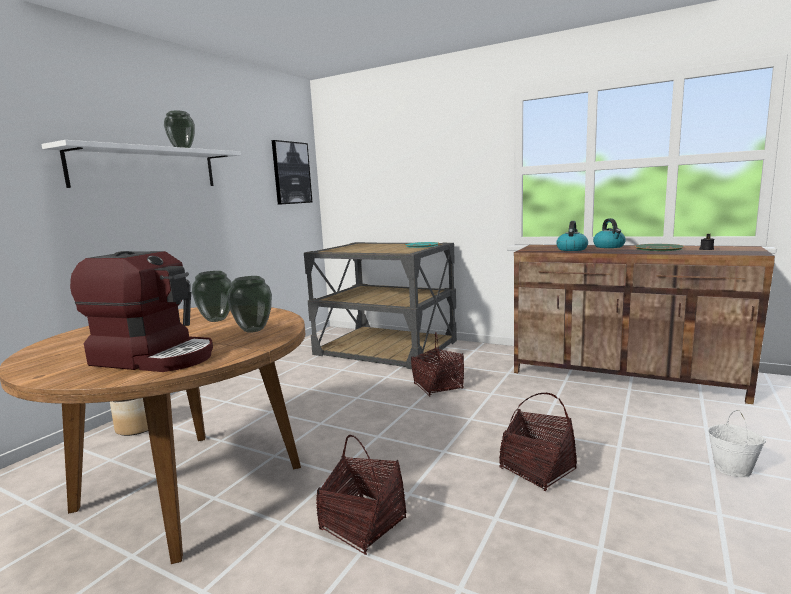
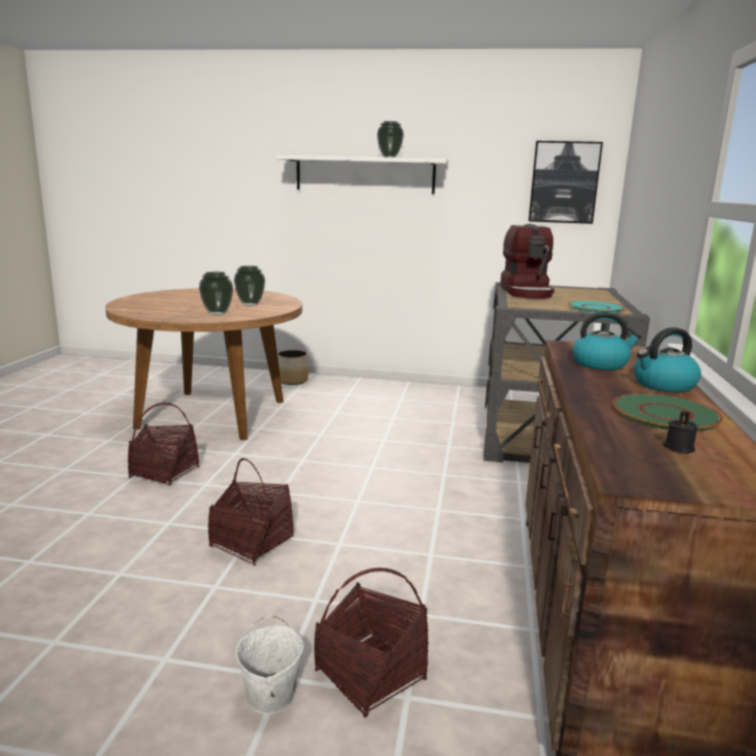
camera: 70 degrees right, 5 degrees up
(156, 357) = (156, 307): coffee machine -> coffee machine (527, 292)
(438, 386) = (438, 476): basket -> basket (371, 675)

